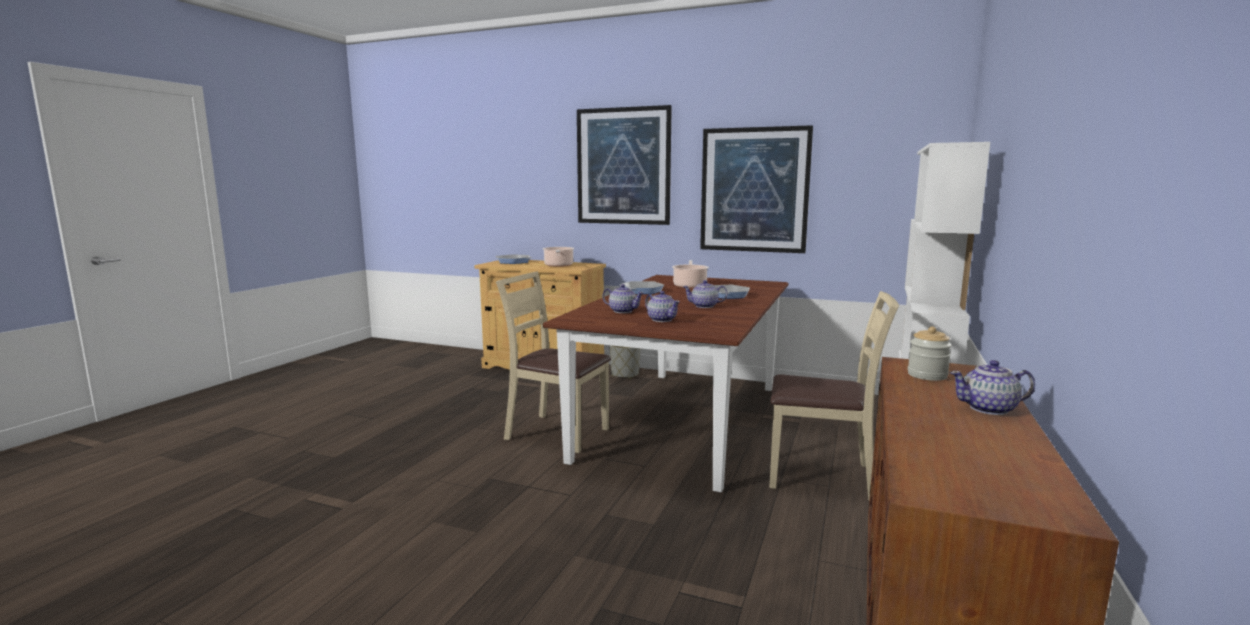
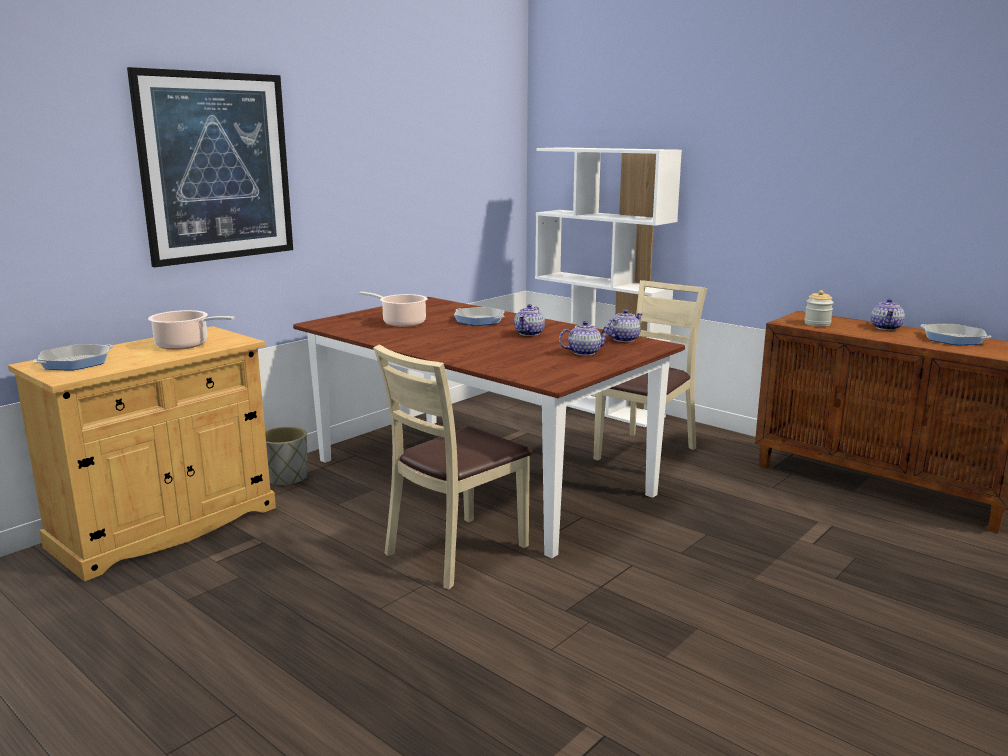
camera: 70 degrees left, 5 degrees up
(622, 311) = (526, 359): teapot -> teapot (623, 339)
(641, 291) = (410, 341): frying pan -> frying pan (953, 339)
(754, 190) = (379, 193): picture -> none

